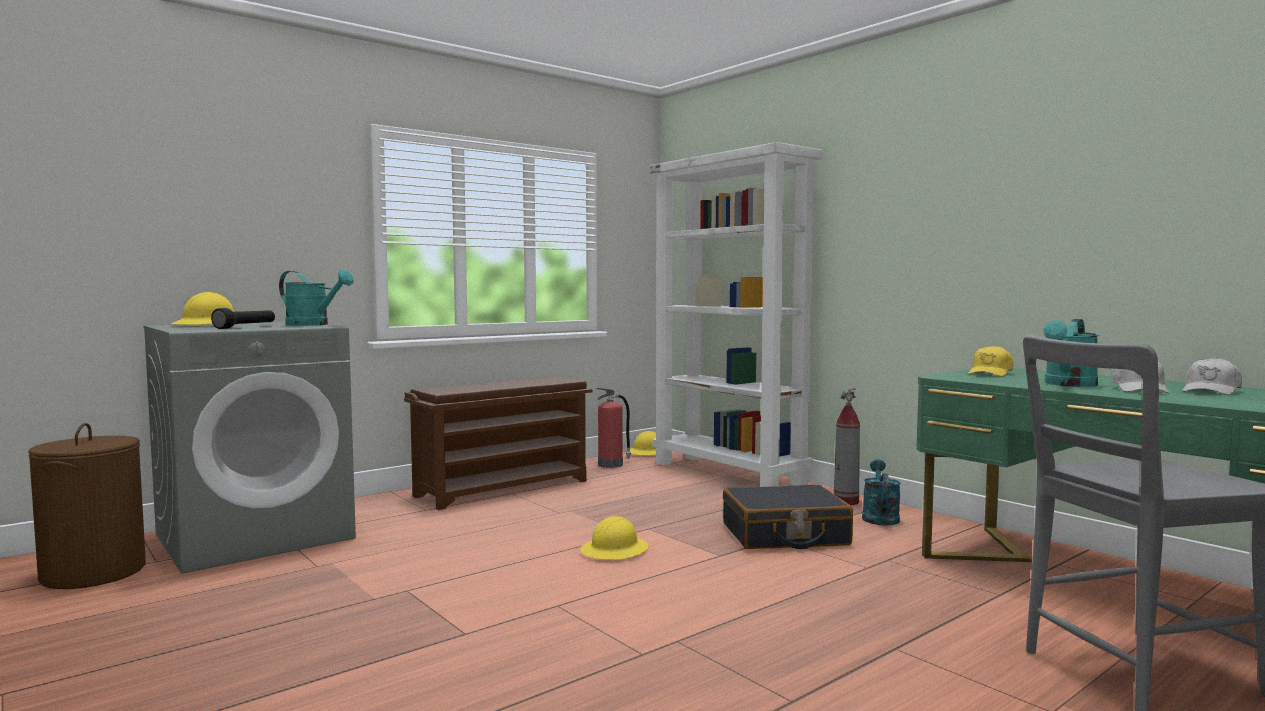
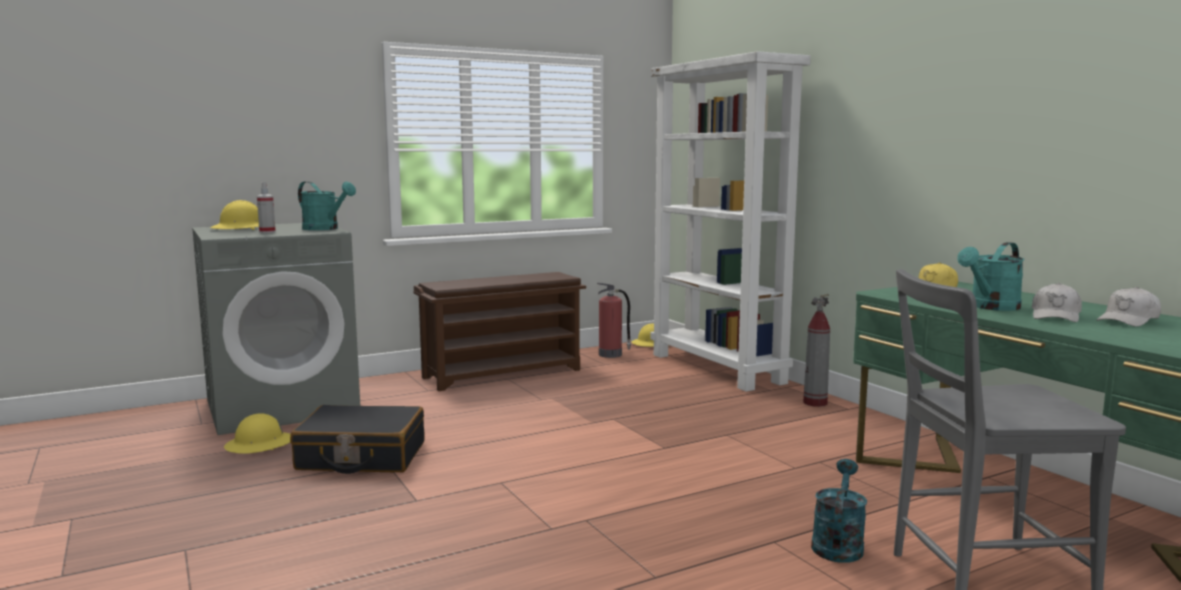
camera: 10 degrees right, 5 degrees up
(94, 572) = (154, 430): brown laundry basket -> none
(246, 327) = (267, 232): black flashlight -> spray bottle
(615, 551) = (573, 437): yellow hard hat -> yellow hard hat (259, 444)
(785, 535) = (735, 432): black suitcase -> black suitcase (361, 456)
(879, 517) = (838, 420): turquoise watering can -> turquoise watering can (838, 544)

